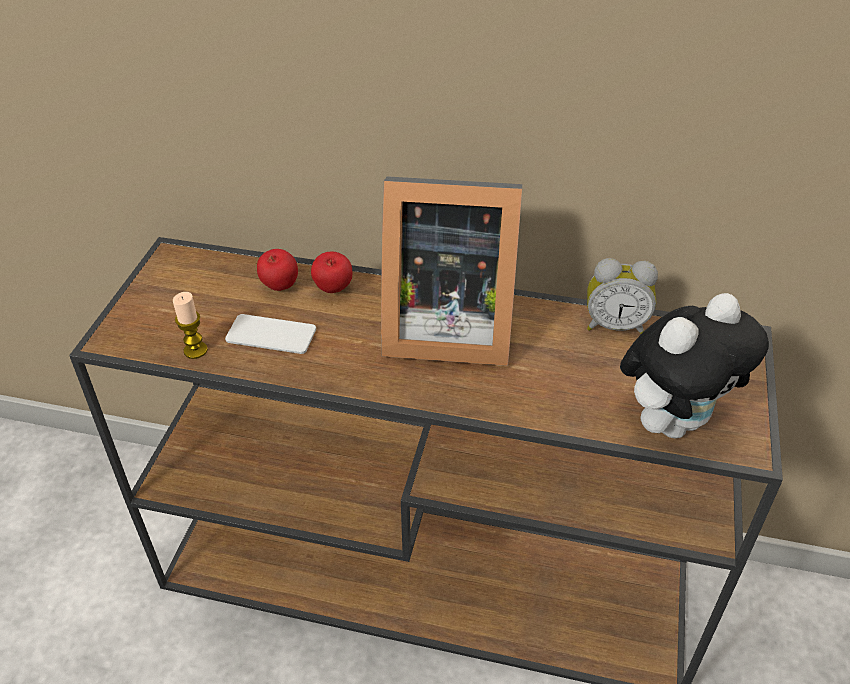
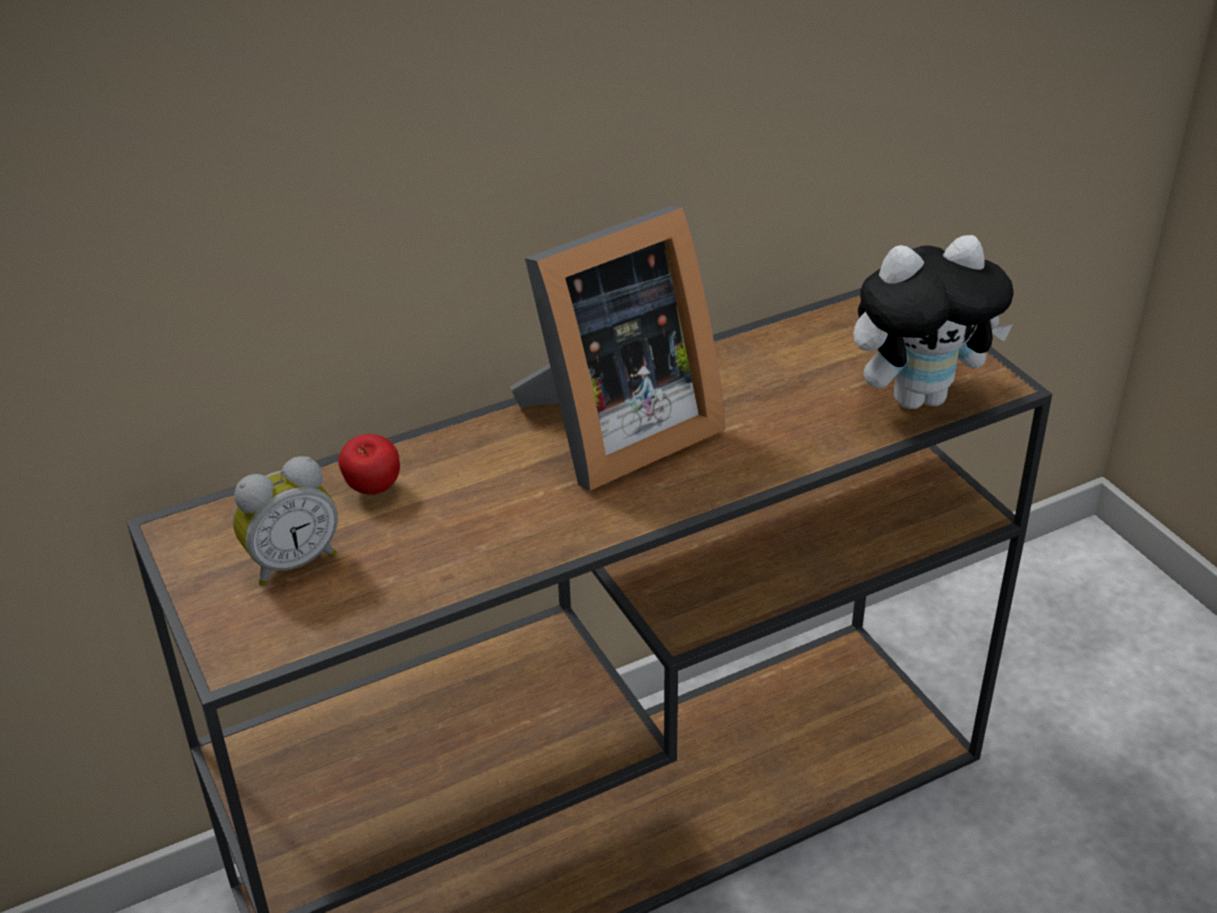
camera: 40 degrees left, 5 degrees down
(195, 350) = (364, 606): candle -> none
(271, 335) = (433, 541): phone -> none
(333, 290) = (441, 460): apple -> none
(615, 325) = (770, 343): alarm clock -> alarm clock (292, 562)
(673, 421) = (919, 396): plush toy -> plush toy turned 60 degrees clockwise

